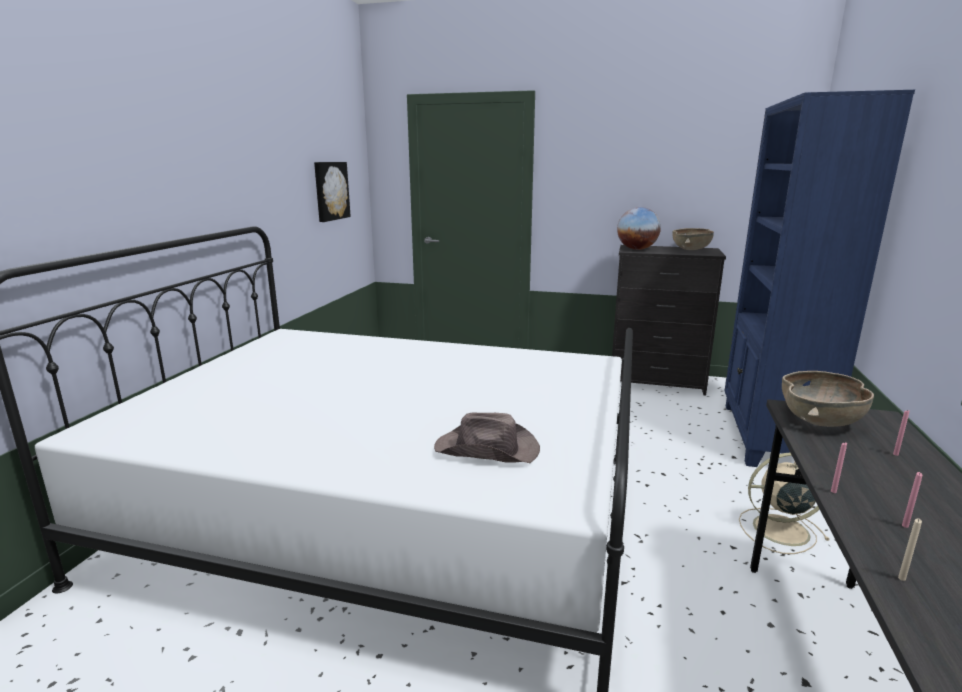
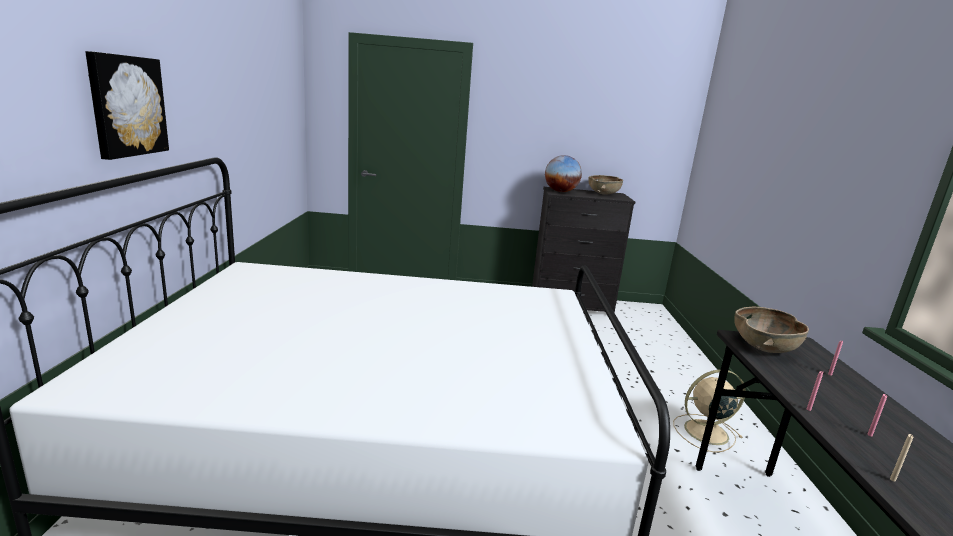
camera: 15 degrees left, 0 degrees up
(330, 191) = (275, 121): picture -> picture (126, 106)
(488, 450) = (510, 385): brown hat -> none
(768, 437) = (671, 352): blue bookcase -> none

